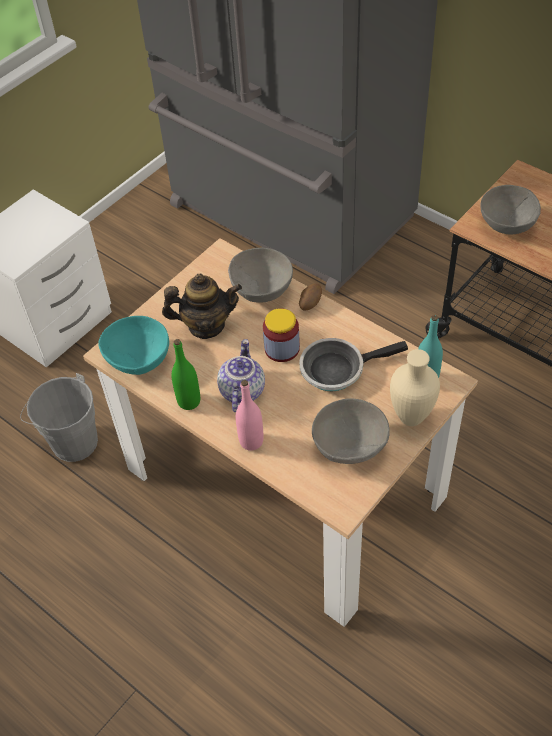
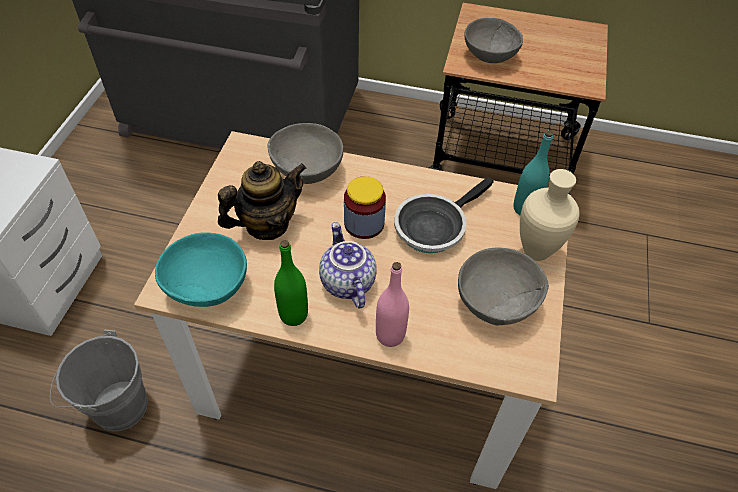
camera: 30 degrees left, 0 degrees up
(310, 303) = (366, 170): potato -> none

